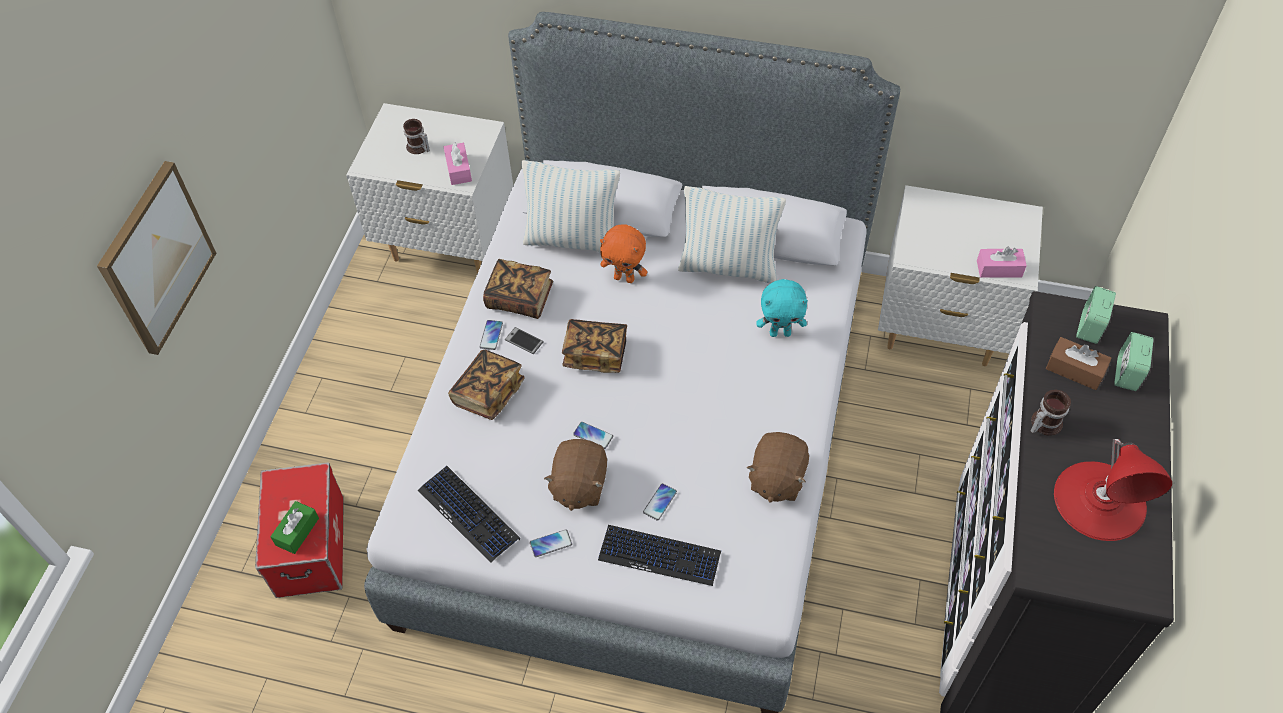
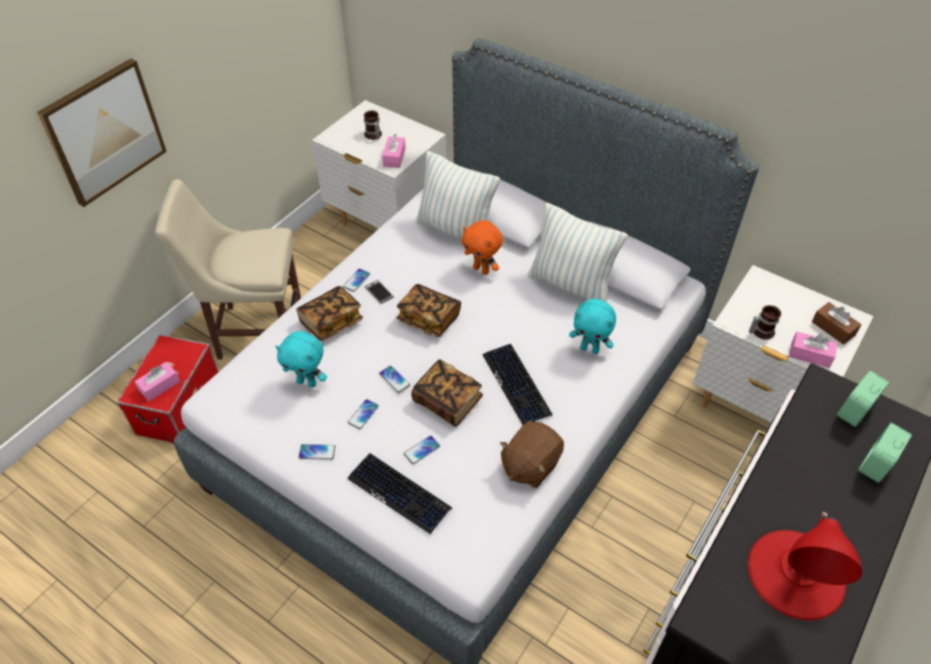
camera: 20 degrees right, 5 degrees down
(297, 531) = (159, 386): green tissue box -> pink tissue box
(355, 426) = (255, 331): none -> beige chair
(469, 514) = (266, 407): keyboard -> keyboard (517, 384)
(500, 470) = (307, 382): none -> turquoise plush toy
(520, 298) = (392, 260): book -> book (447, 401)
(578, 485) = (363, 414): brown plush toy -> phone
(1043, 423) = (768, 482): mug -> mug (760, 331)
(1075, 370) = (823, 444): brown tissue box -> brown tissue box (833, 328)

